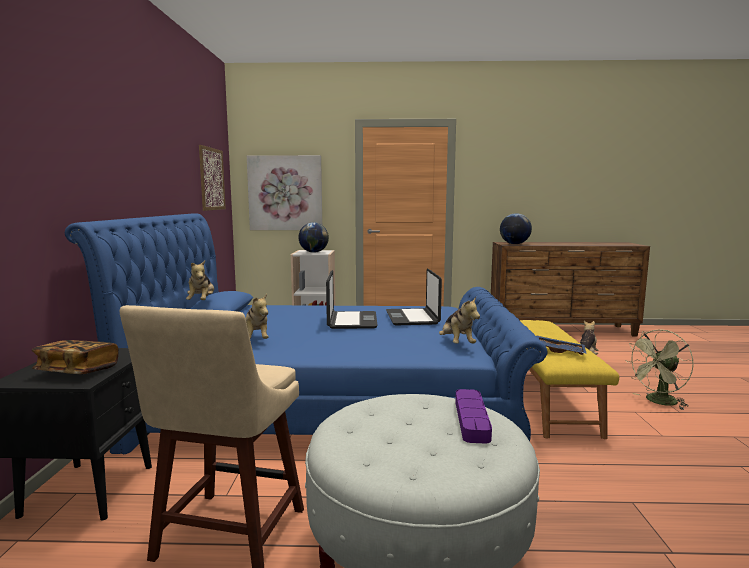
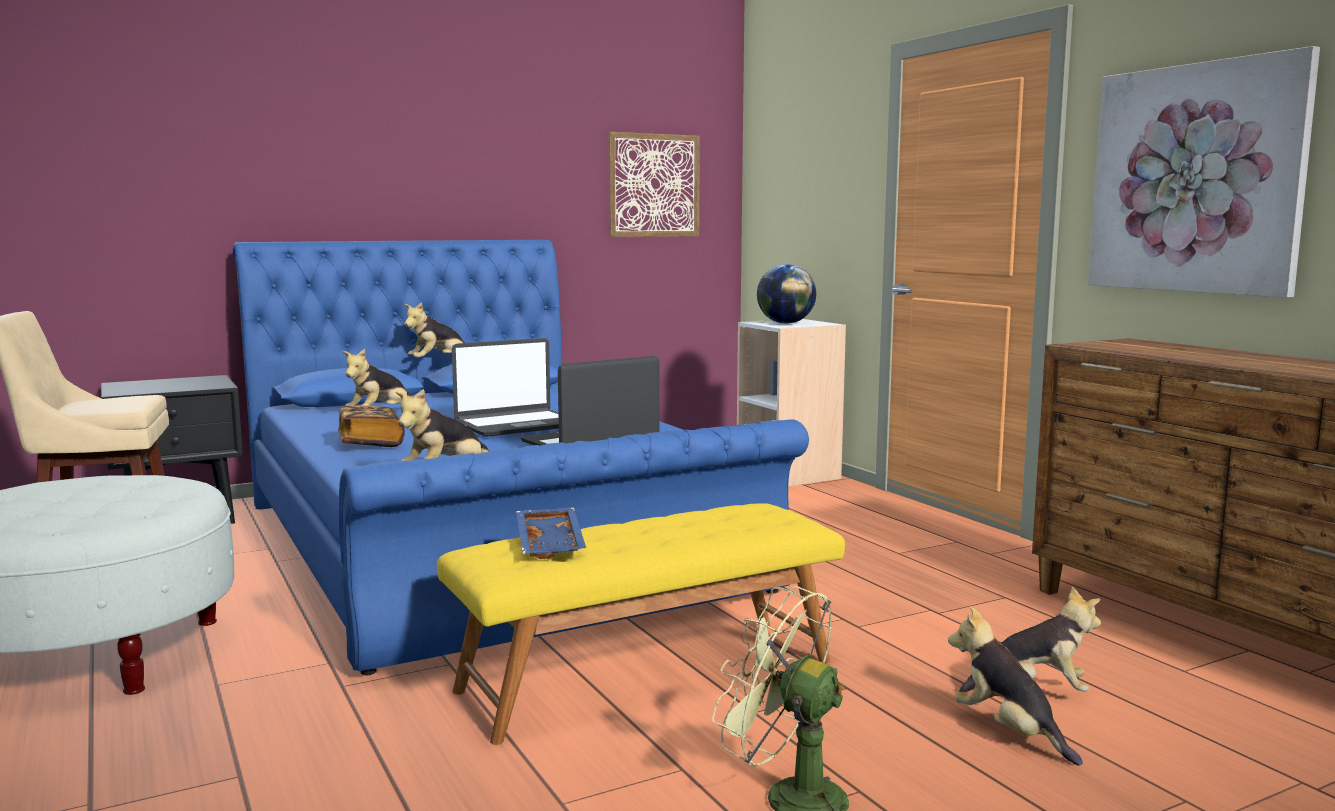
camera: 60 degrees right, 0 degrees up
(78, 371) = (148, 387): book -> book (371, 443)
(285, 193) = (796, 207): picture -> picture (1195, 179)
(471, 419) = (116, 514): purple tray -> none
(514, 244) = (1111, 346): globe -> none
(613, 367) = (1009, 732): none -> plush toy

